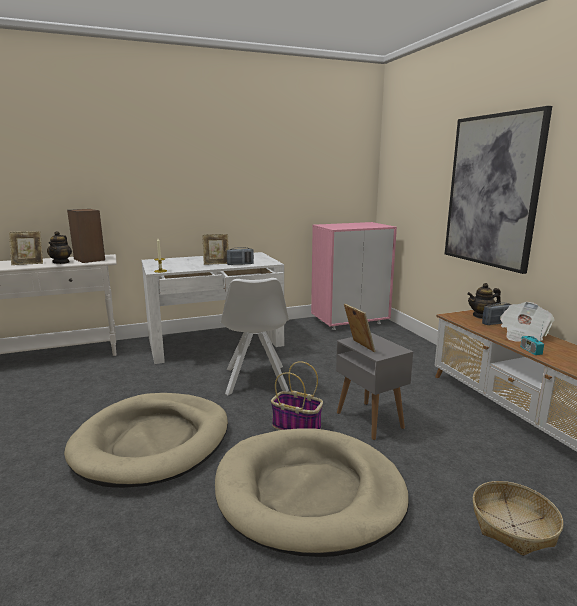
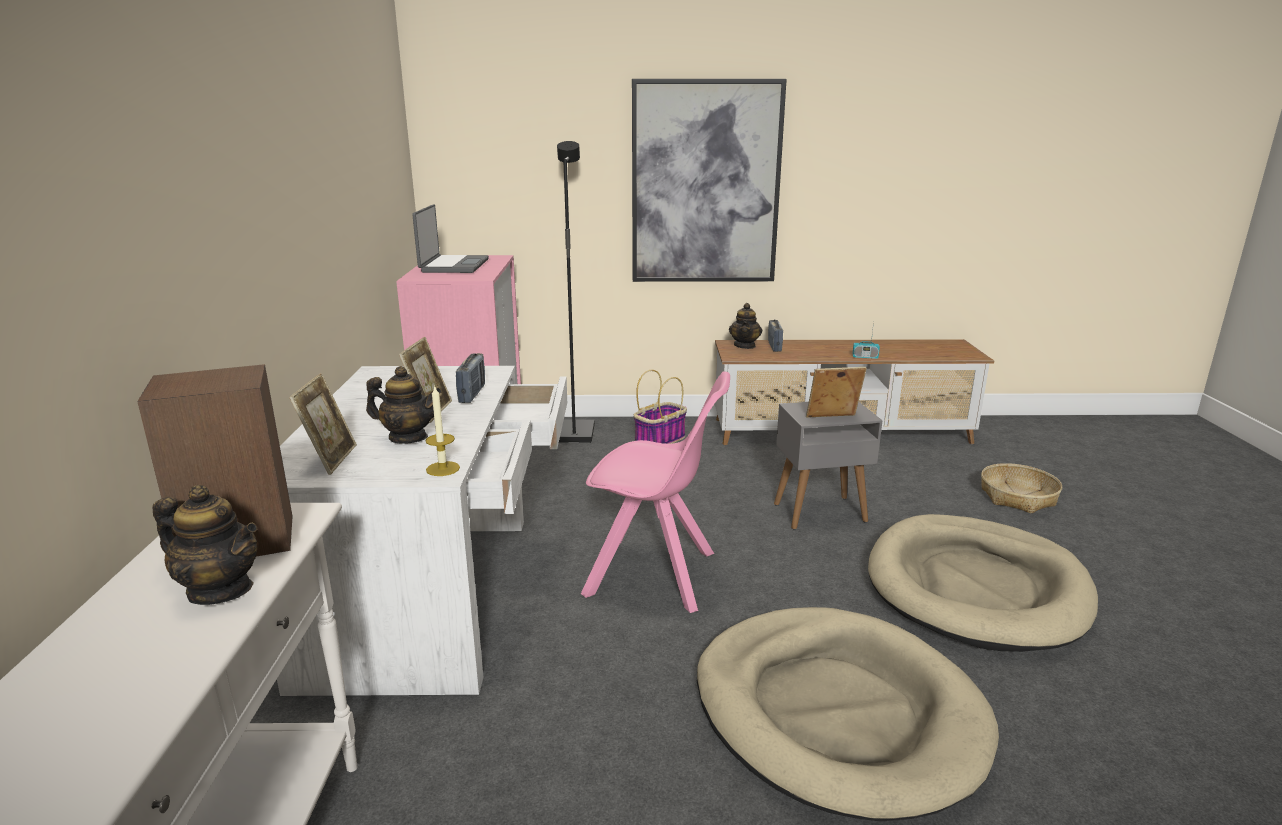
camera: 70 degrees left, 5 degrees up
(28, 263) = (134, 664): picture frame -> picture frame (330, 459)
(188, 265) = (408, 437): none -> teapot
(255, 381) = (654, 575): white chair -> pink chair
(297, 426) = (822, 565): basket -> basket (660, 440)
(353, 225) = (453, 266): none -> laptop
(392, 337) = (574, 433): none -> black floor lamp
(523, 335) = (817, 347): newspaper -> none

